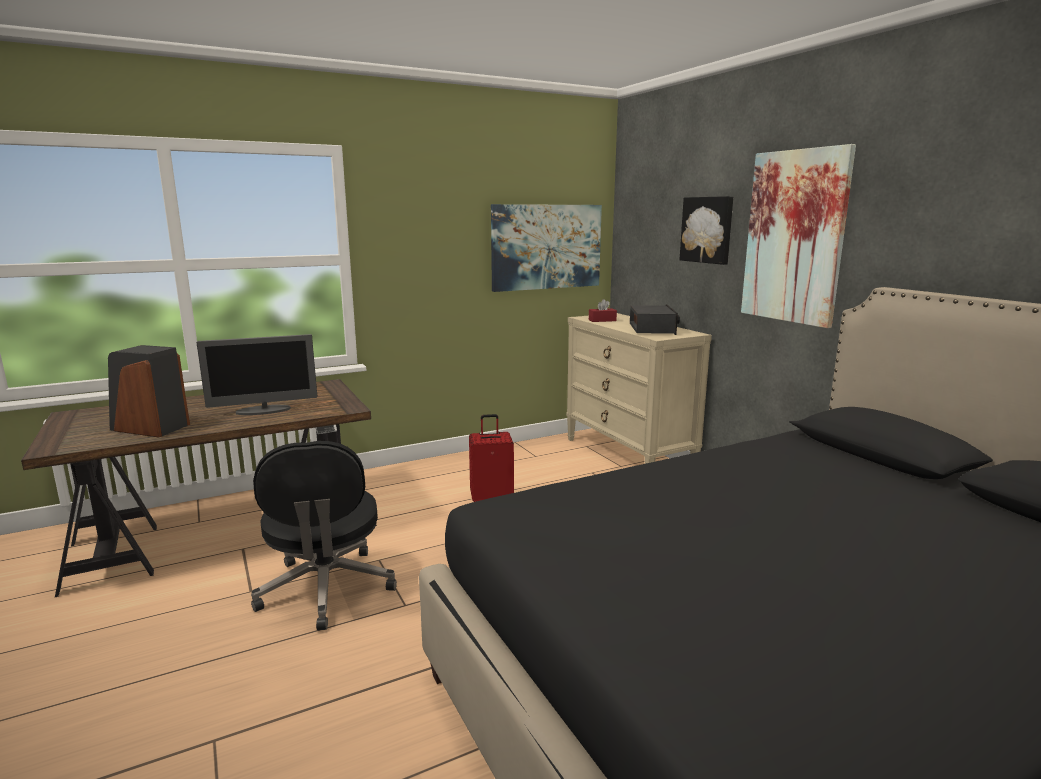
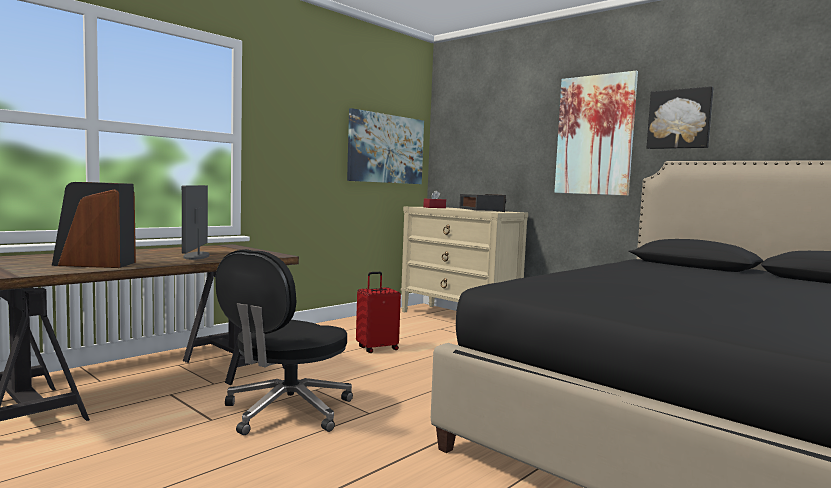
camera: 20 degrees left, 10 degrees down
(264, 410) = (196, 256): monitor -> monitor turned 120 degrees clockwise
(326, 589) = (286, 411): black office chair -> black office chair turned 60 degrees clockwise
(707, 230) = (520, 135): picture -> picture (679, 119)

